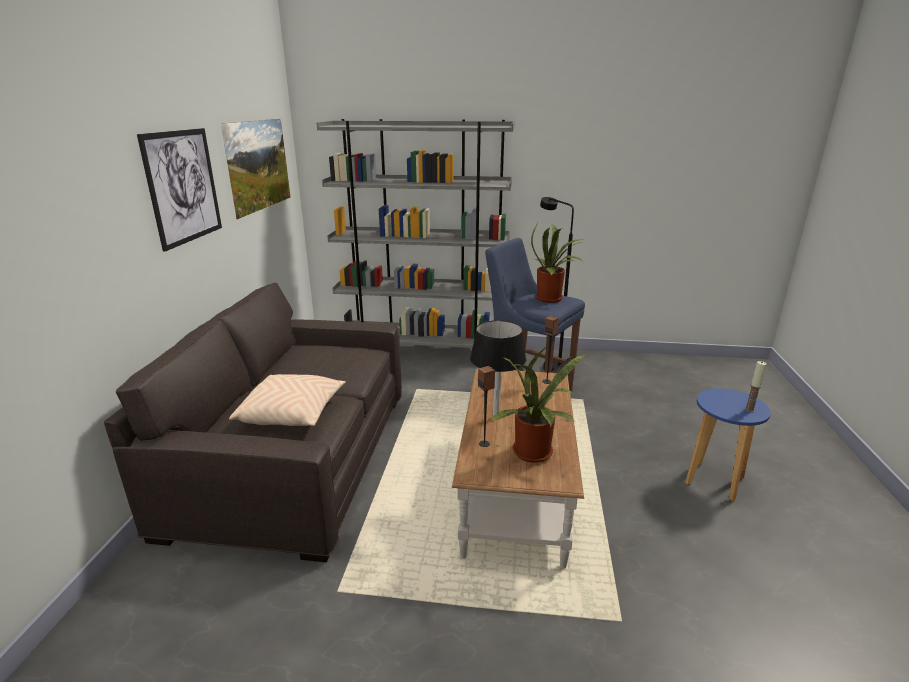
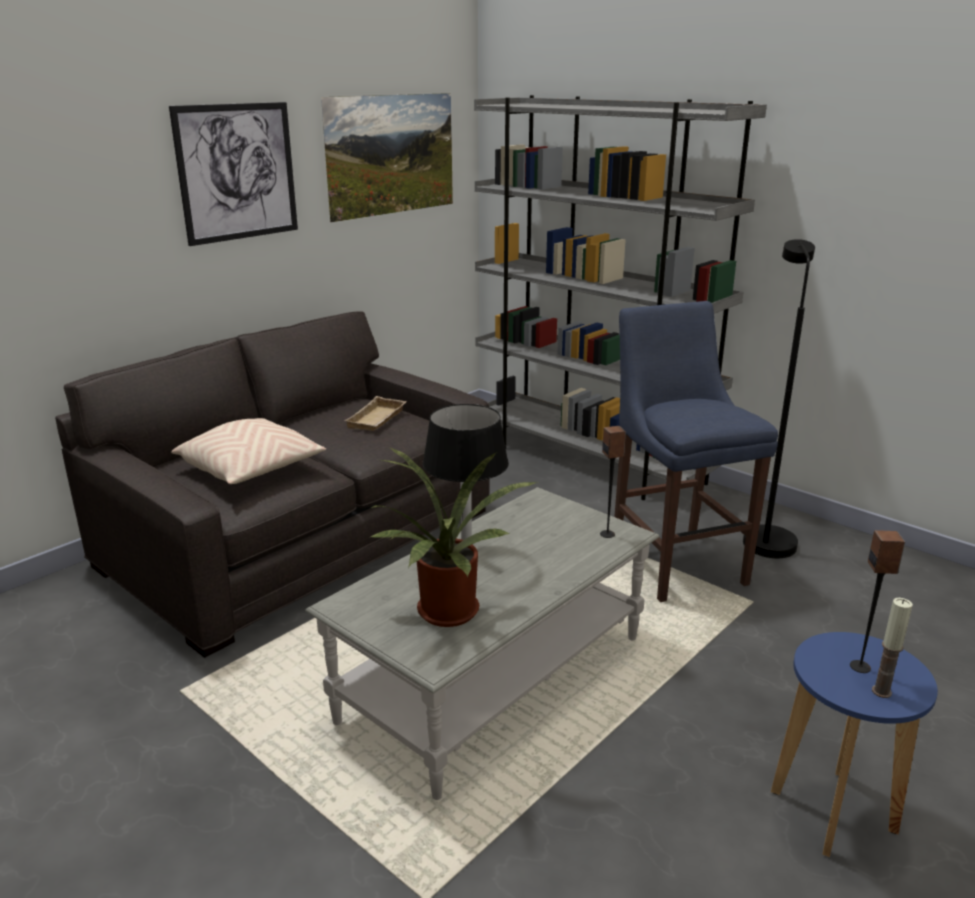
camera: 35 degrees right, 0 degrees up
(332, 355) = (378, 420): none -> beige tray
(484, 443) = (406, 578): speaker -> speaker (860, 667)
(515, 490) = (495, 678): brown coffee table -> grey coffee table
(552, 299) = (717, 411): potted plant -> none

